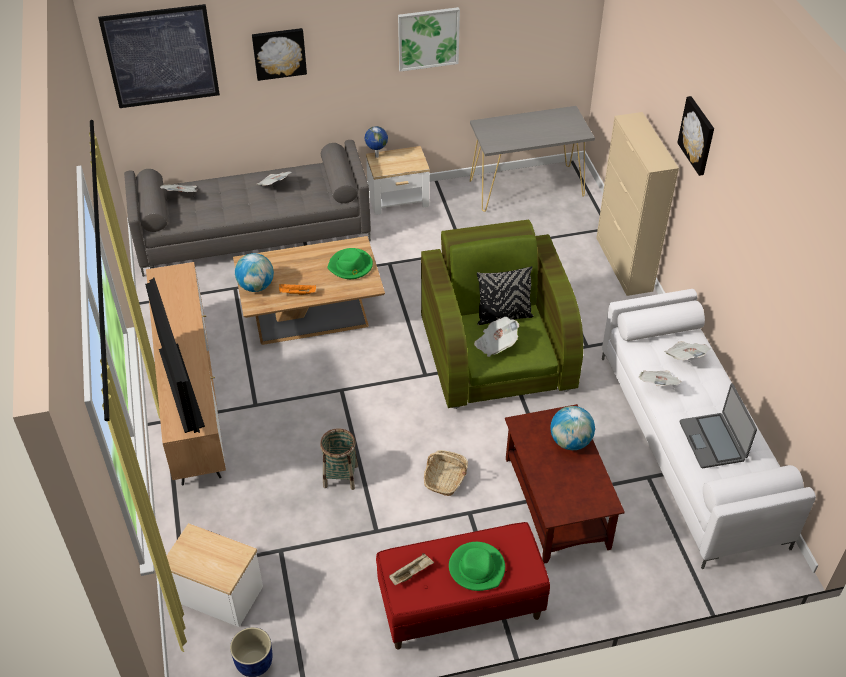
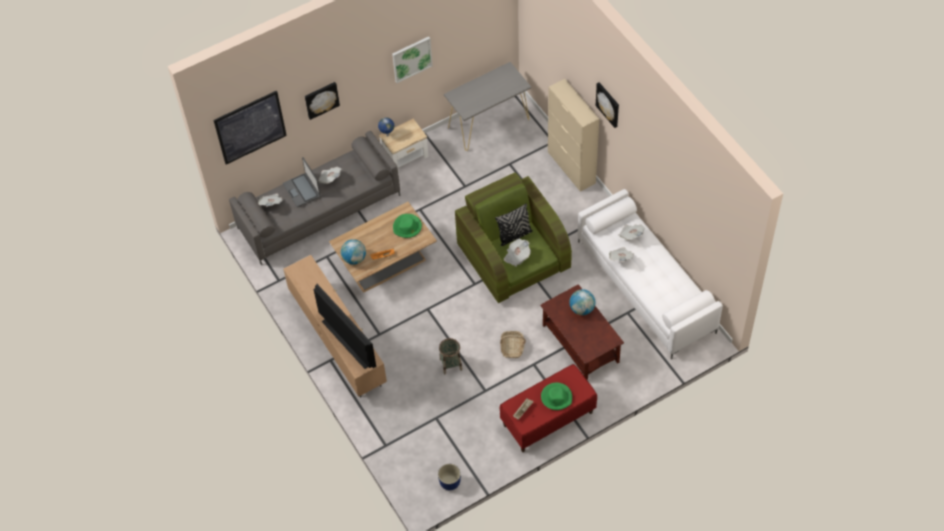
camera: 15 degrees left, 10 degrees up
(218, 593) = (412, 452): side table -> none
(713, 441) = (660, 285): laptop -> laptop (302, 190)

